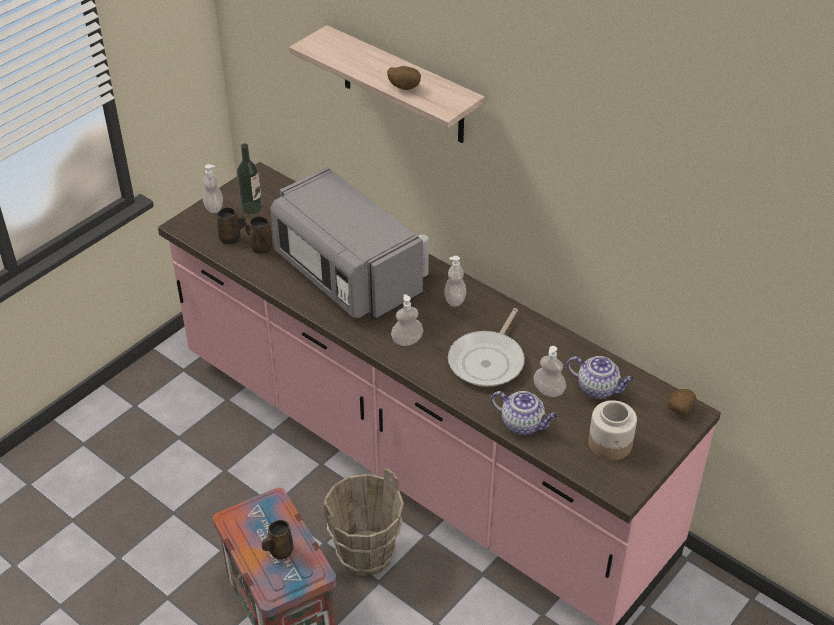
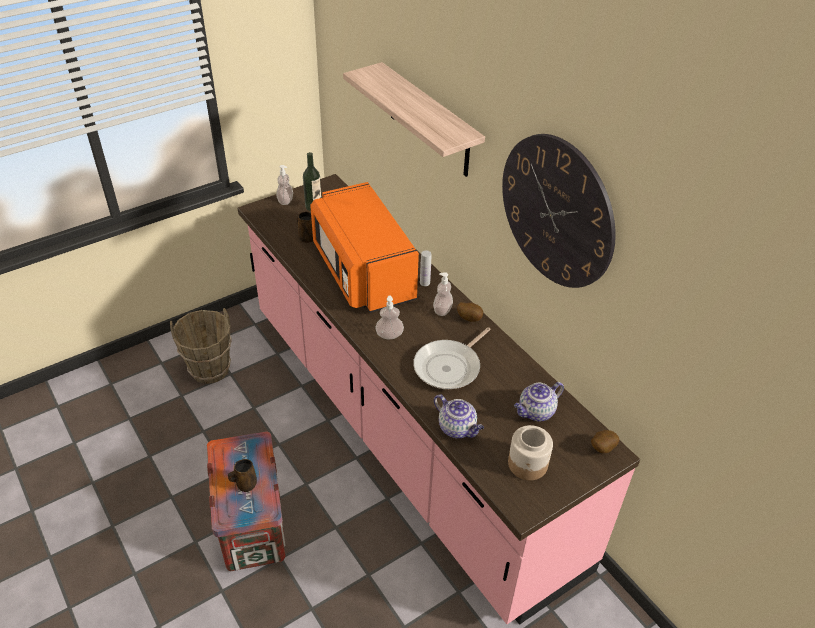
camera: 15 degrees right, 0 degrees up
(231, 238) = (287, 226): brown mug -> none
(346, 275) = (363, 272): grey microwave -> orange microwave
(366, 554) = (334, 502): brown bucket -> brown bucket (210, 370)
(404, 87) = (419, 118): potato -> potato (469, 318)
(548, 390) = (491, 404): soap dispenser -> none
(587, 166) = (556, 211): none -> wall clock
(598, 388) = (536, 412): teapot -> teapot turned 105 degrees clockwise

